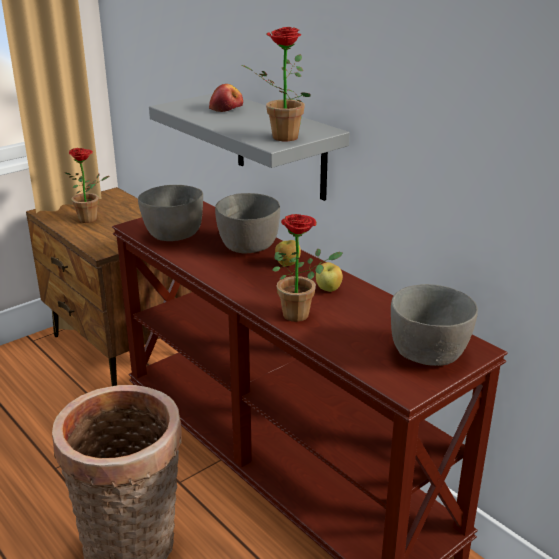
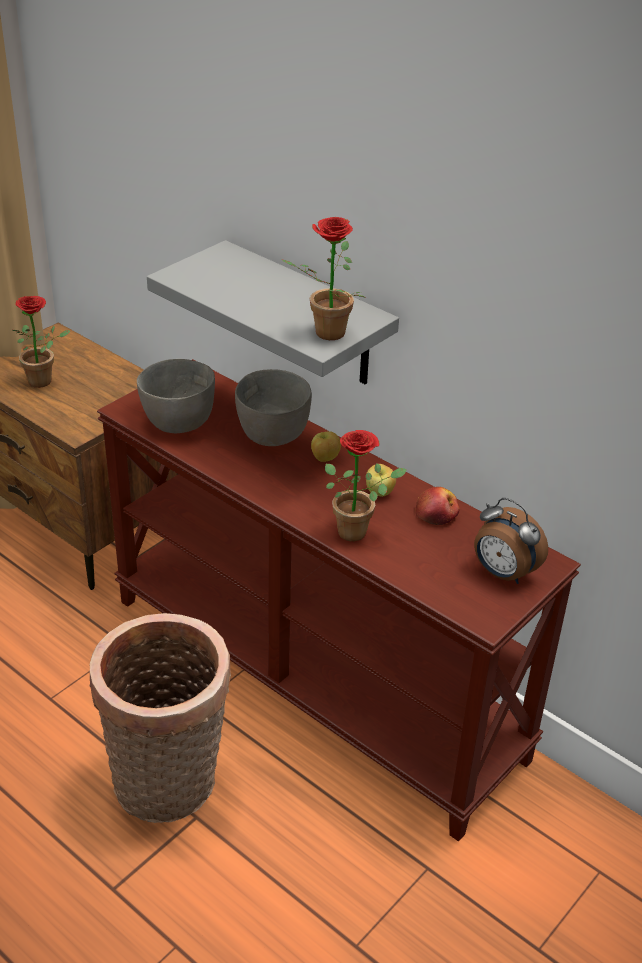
camera: 10 degrees left, 10 degrees up
(226, 108) = (243, 278): apple -> apple (437, 514)
(429, 354) = (503, 573): grey bowl -> alarm clock

